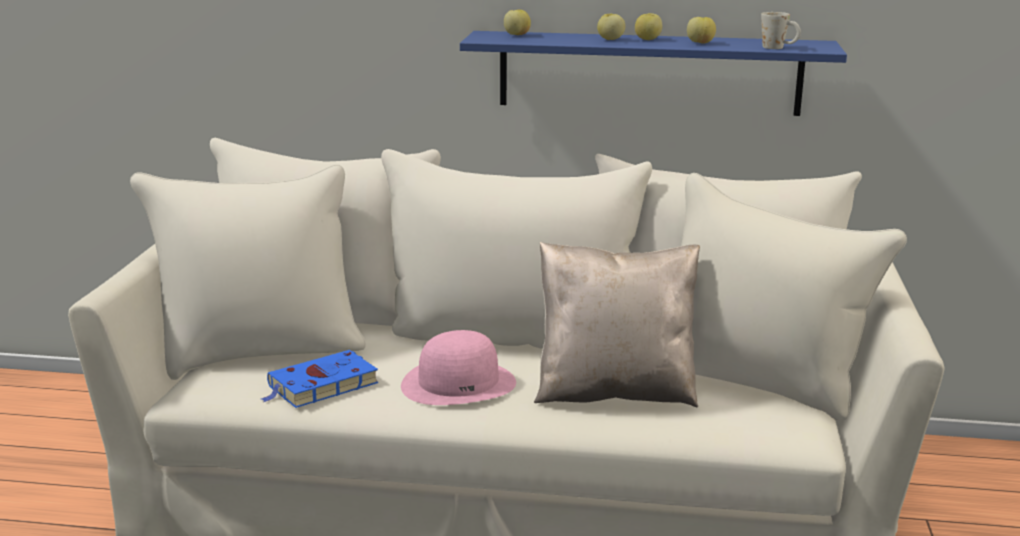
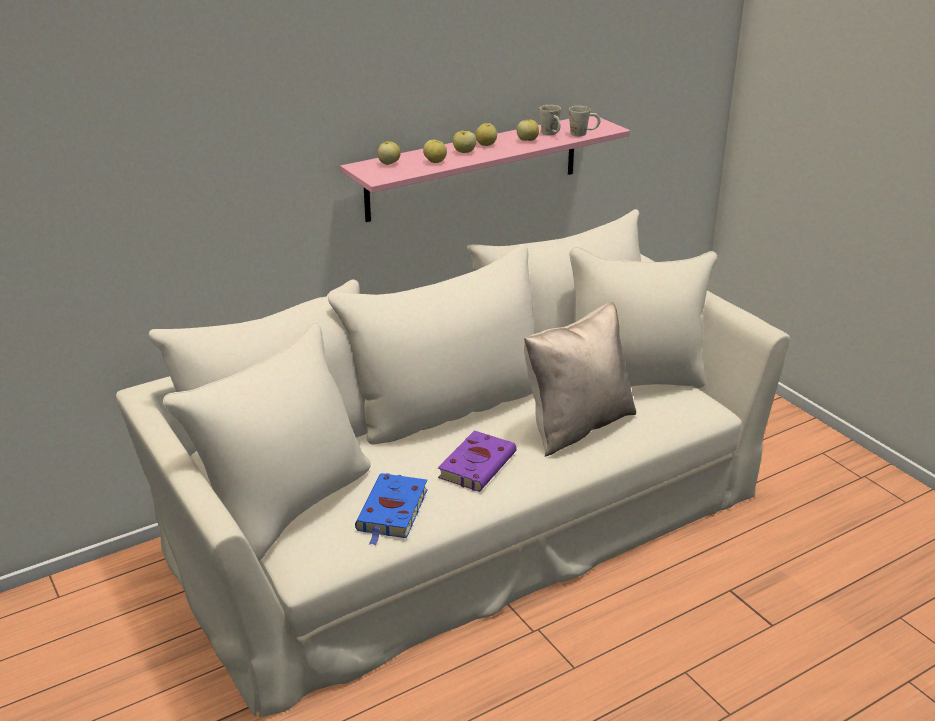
camera: 40 degrees left, 10 degrees up
(459, 383) = (478, 464): pink hat -> purple book
(562, 40) = (435, 162): none -> apple
(649, 73) = (473, 167): blue shelf -> pink shelf
(741, 44) = (552, 134): none -> white mug

